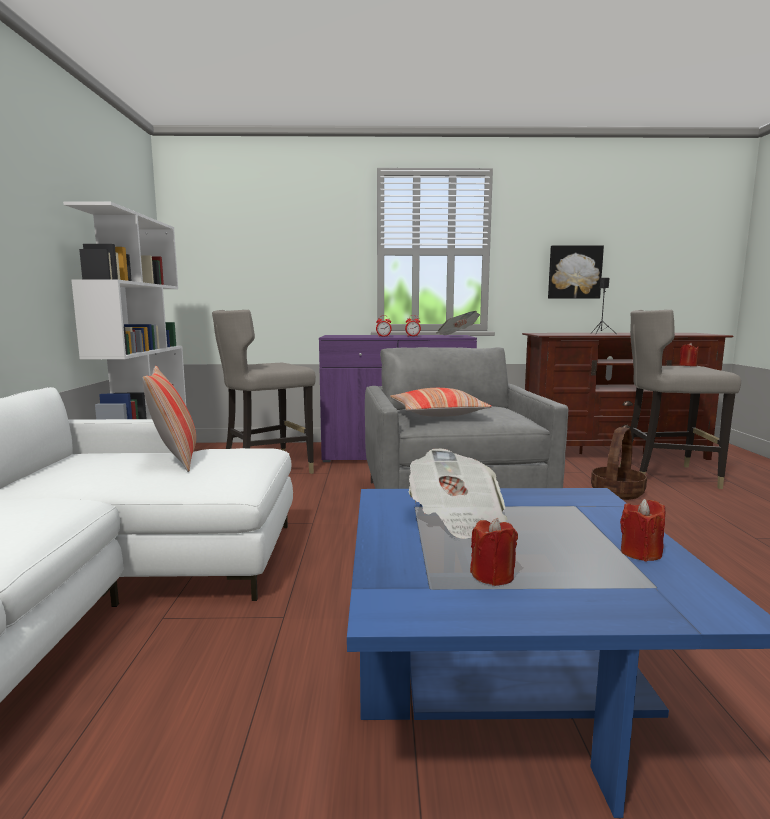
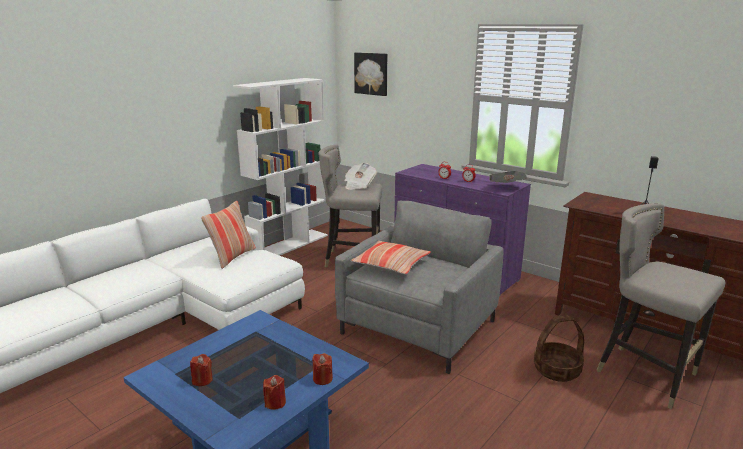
camera: 40 degrees right, 10 degrees up
(456, 517) = (255, 346): newspaper -> newspaper (359, 185)
(574, 272) = (661, 136): picture -> picture (371, 73)
(687, 365) = (686, 275): red candle -> red candle (322, 379)

